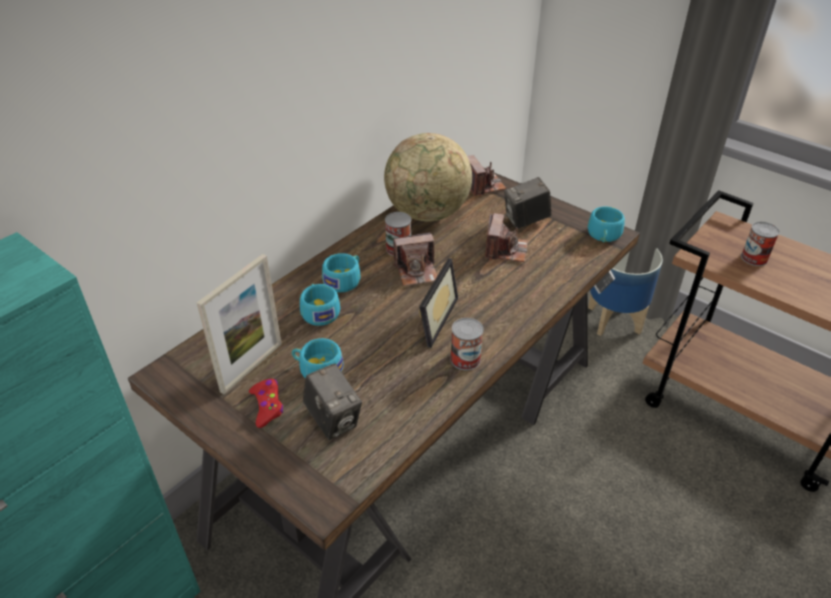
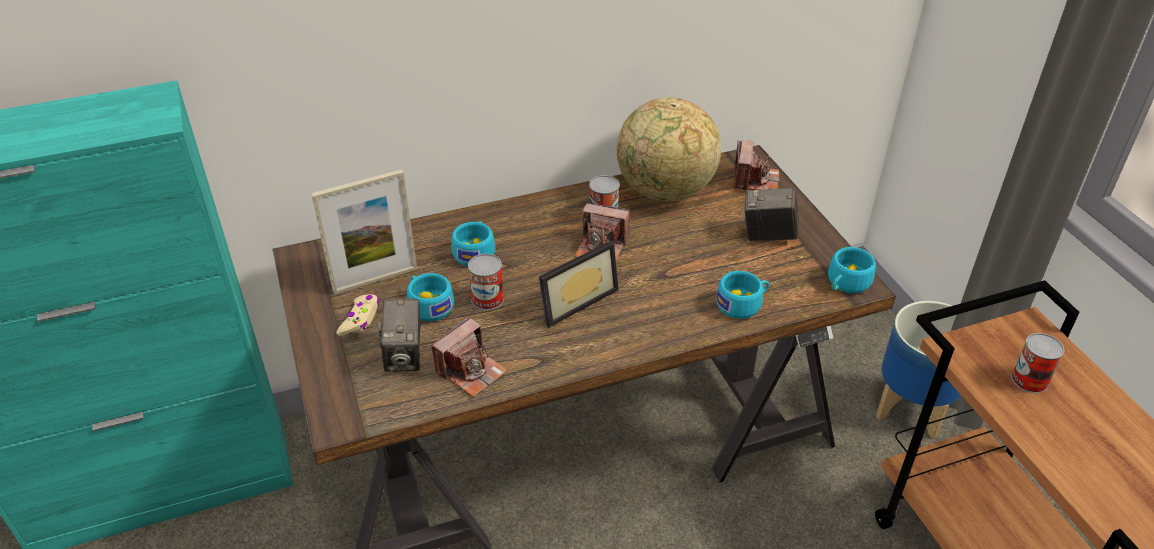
camera: 30 degrees right, 0 degrees up
(267, 406) = (360, 319): red game controller -> beige game controller
(344, 280) = (524, 230): turquoise cup -> turquoise cup (743, 304)
(465, 359) = (573, 352): can -> can (487, 299)
(505, 250) = (715, 259): camera -> camera (471, 371)

